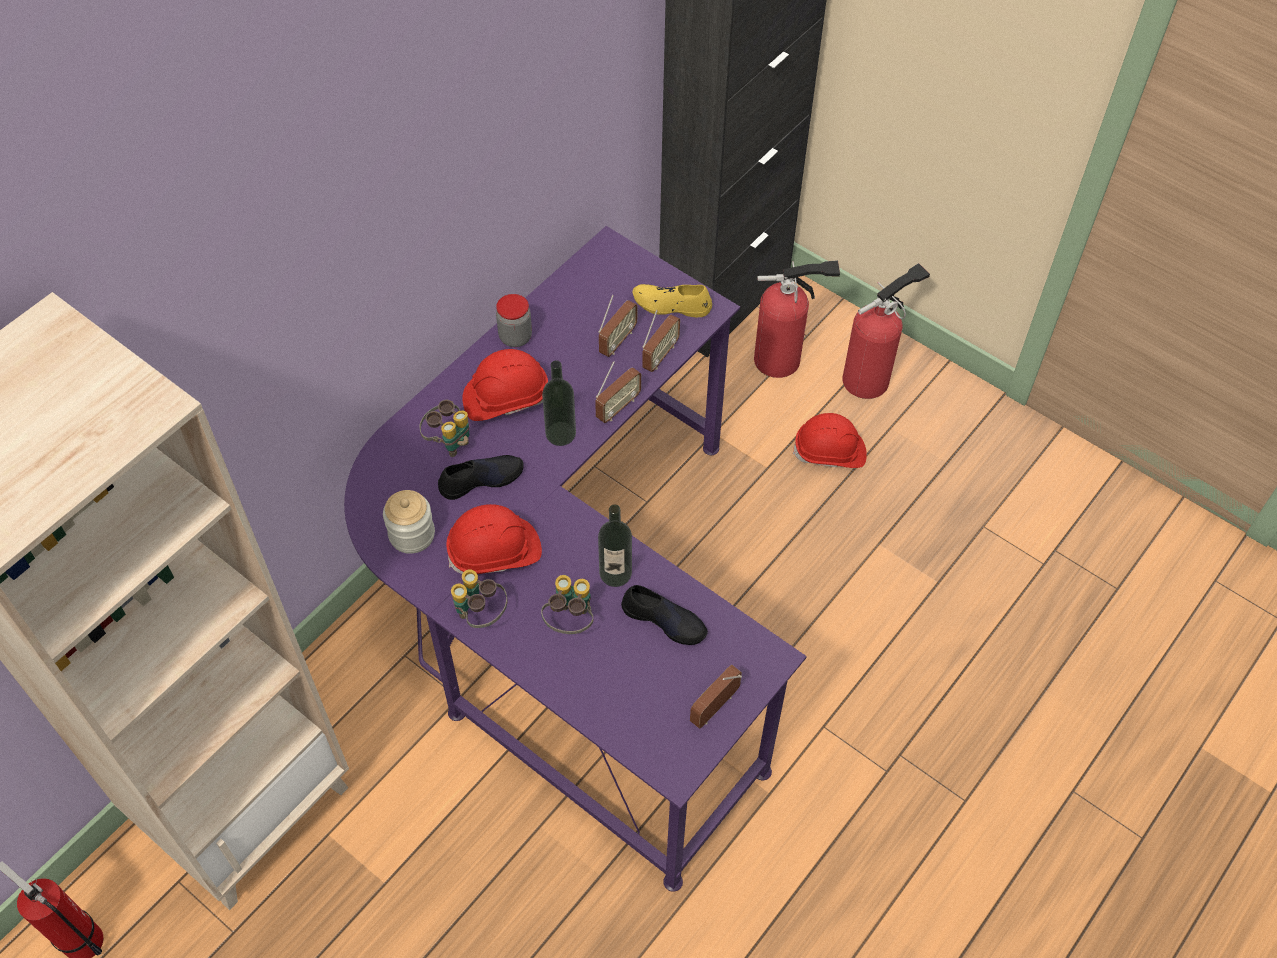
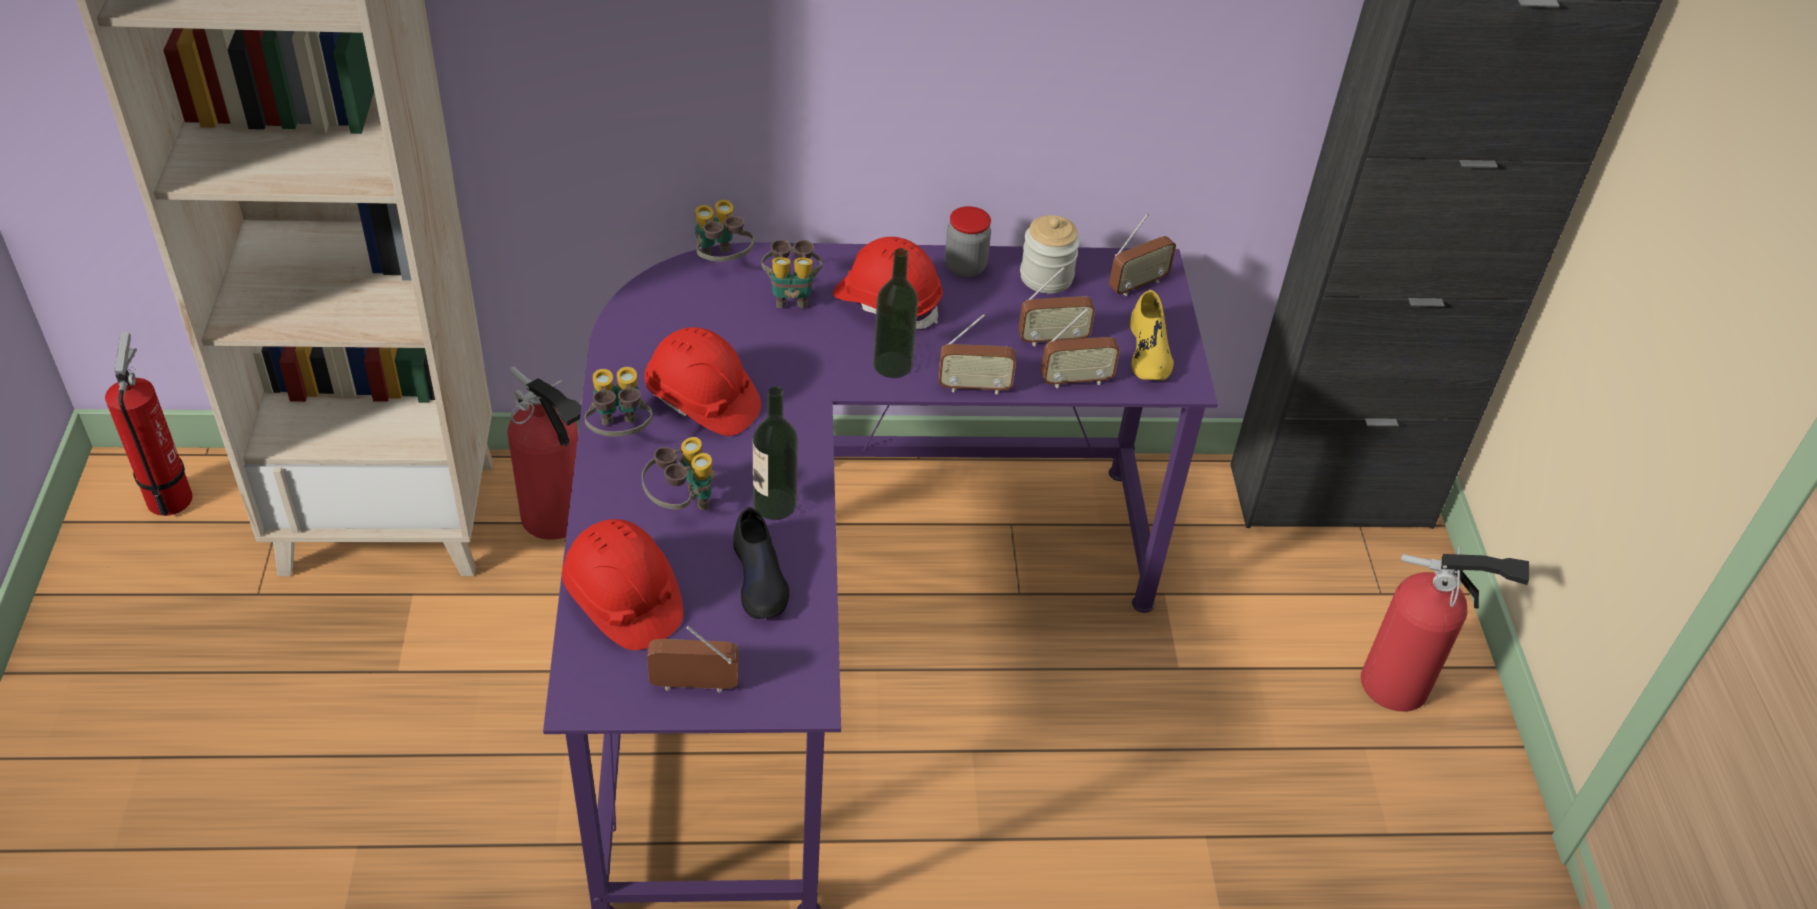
camera: 45 degrees right, 10 degrees down
(382, 458) = (721, 263): none -> binoculars
(412, 534) = (659, 333): jar -> jar (1046, 277)
(481, 479) = (774, 342): black shoe -> none
(615, 268) = (1137, 284): none -> radio
(671, 305) = (1149, 351): yellow shoe -> yellow shoe turned 150 degrees counterclockwise
(782, 359) = (1324, 592): fire extinguisher -> fire extinguisher (558, 520)
(830, 452) = (1264, 712): red hard hat -> red hard hat (622, 600)

